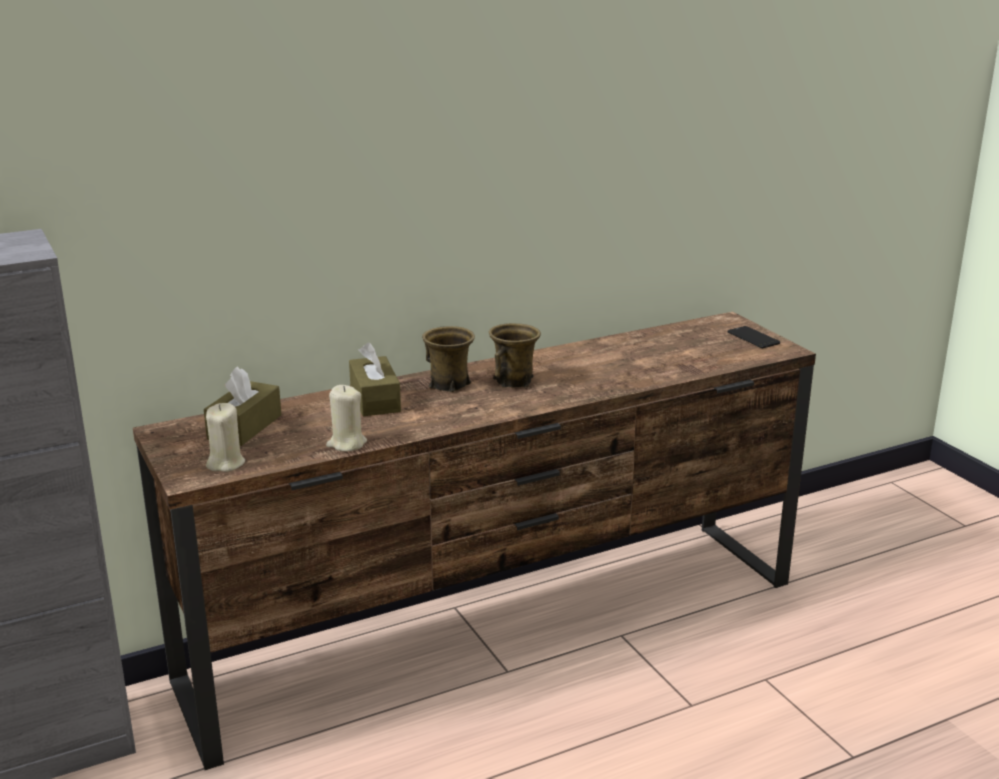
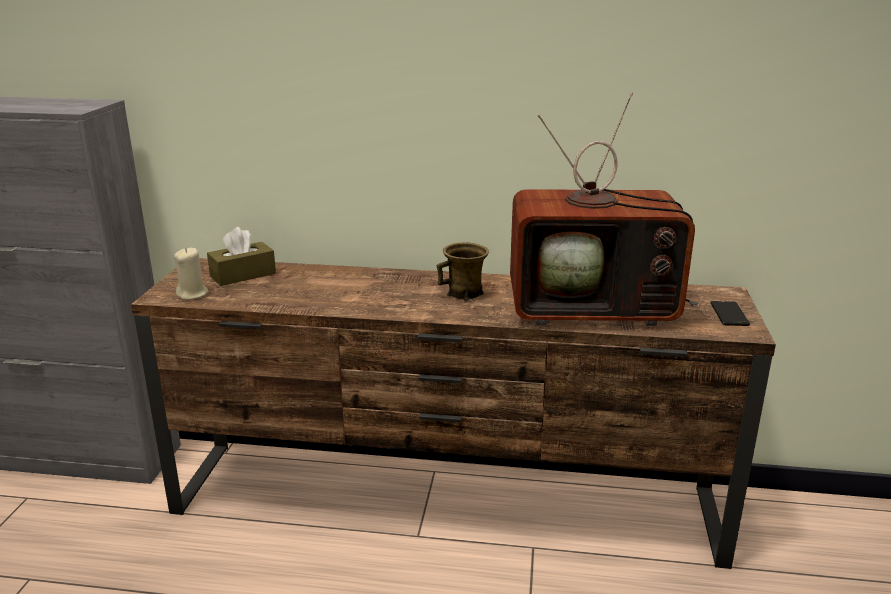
camera: 35 degrees right, 0 degrees up
(346, 444) = (279, 304): beige candle -> none
(375, 399) = (348, 280): brown tissue box -> none
(448, 384) = (414, 283): brown mug -> none
(646, 362) = (595, 308): none -> television

